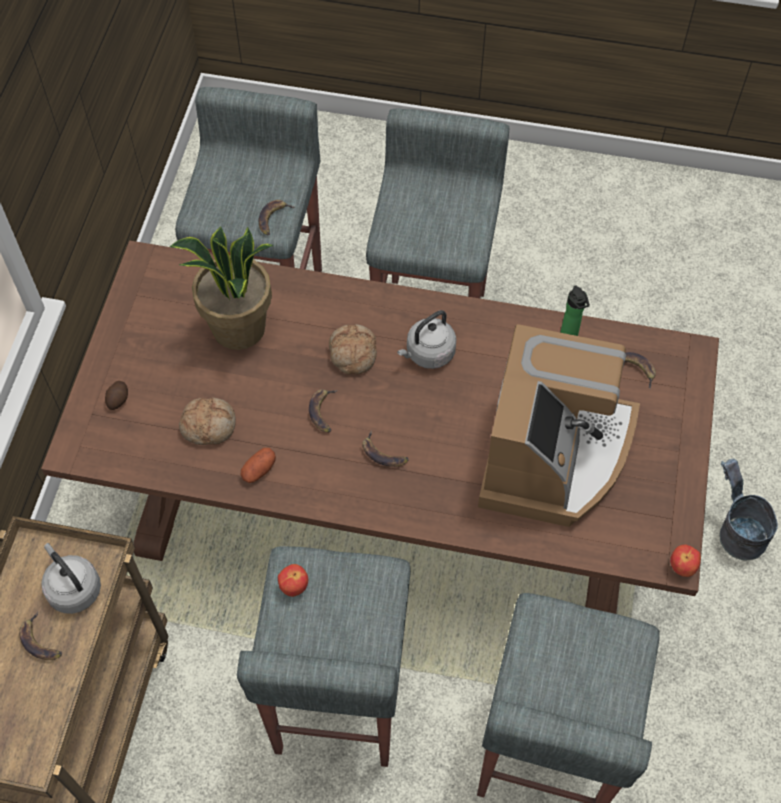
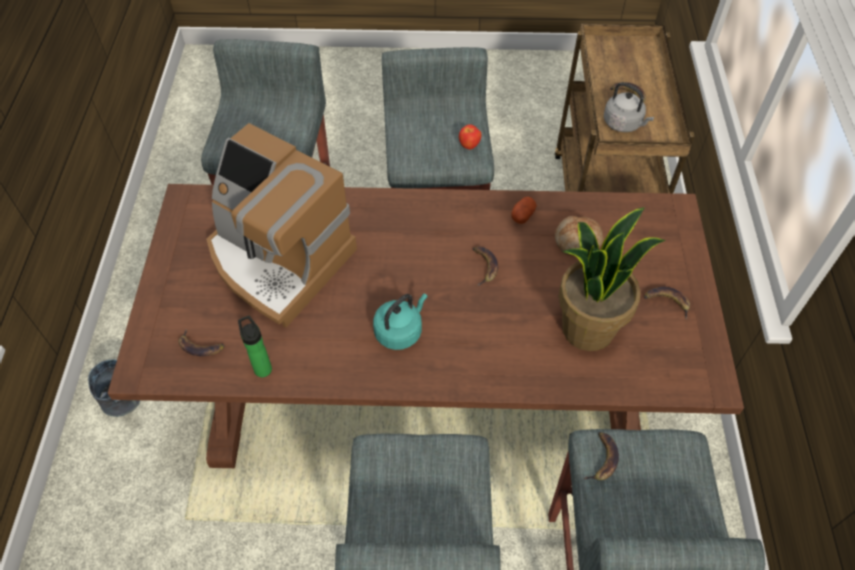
camera: 170 degrees right, 5 degrees down
(119, 399) = (664, 251): potato -> none
(352, 353) = (472, 321): bread -> none
(383, 453) = (424, 241): banana -> banana (667, 302)
(428, 354) = (400, 331): grey kettle -> turquoise kettle
(553, 455) = (278, 260): coffee machine -> coffee machine turned 60 degrees counterclockwise
(682, 567) = (178, 195): apple -> none

